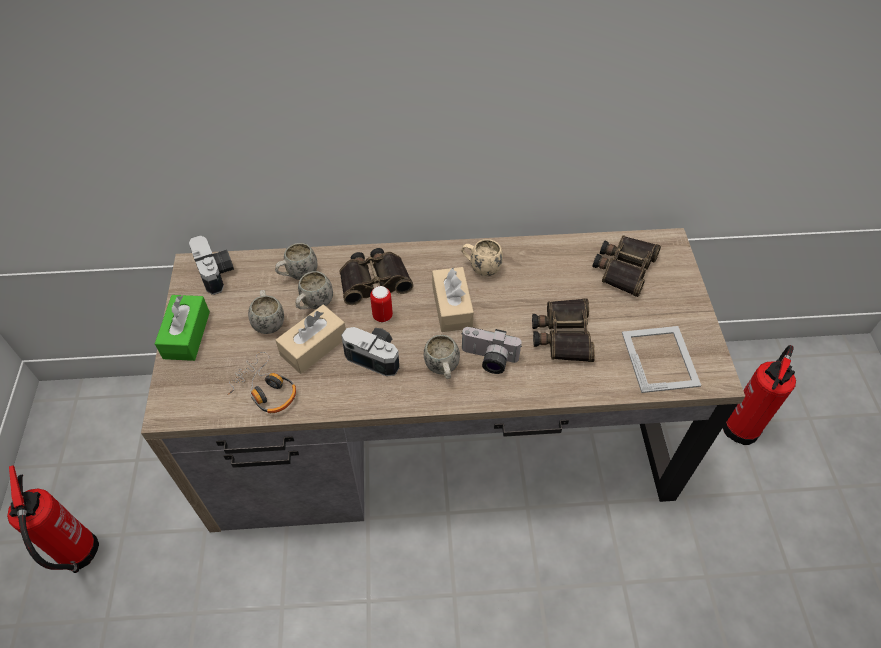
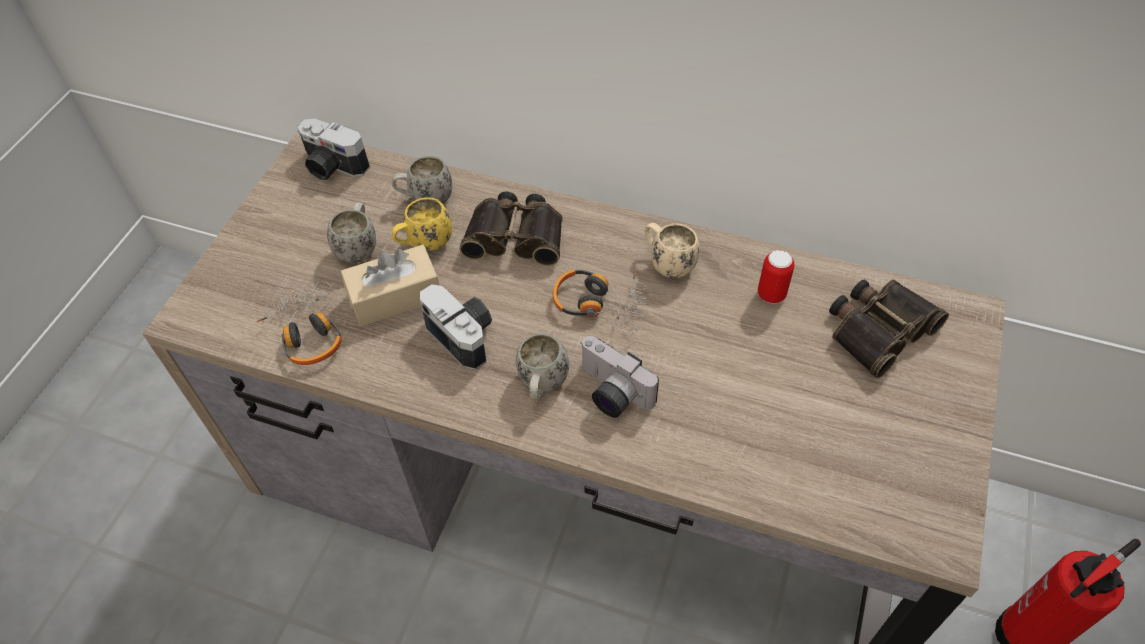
camera: 25 degrees right, 0 degrees up
(77, 555) = (102, 460): fire extinguisher -> none
(186, 335) = (256, 232): green tissue box -> none
(217, 272) = (332, 167): camera -> camera turned 120 degrees clockwise
(314, 305) = (424, 244): white mug -> yellow mug
(382, 316) = (501, 286): can -> can (771, 294)
(452, 307) = (599, 304): beige tissue box -> headphones
(562, 334) = (734, 394): binoculars -> none
(660, 358) = (868, 480): picture frame -> none

